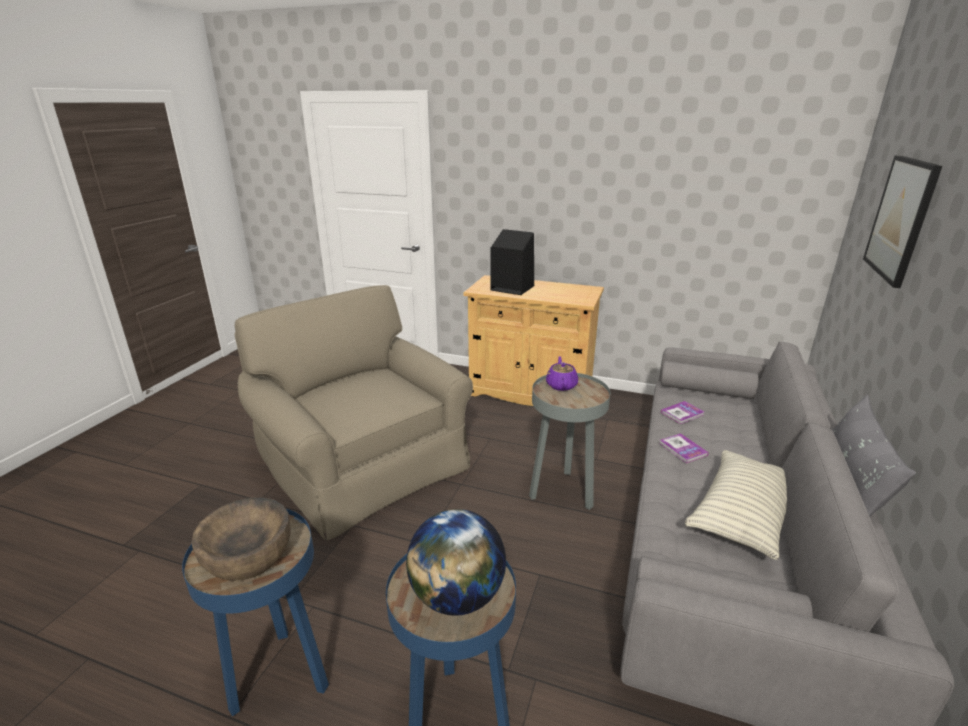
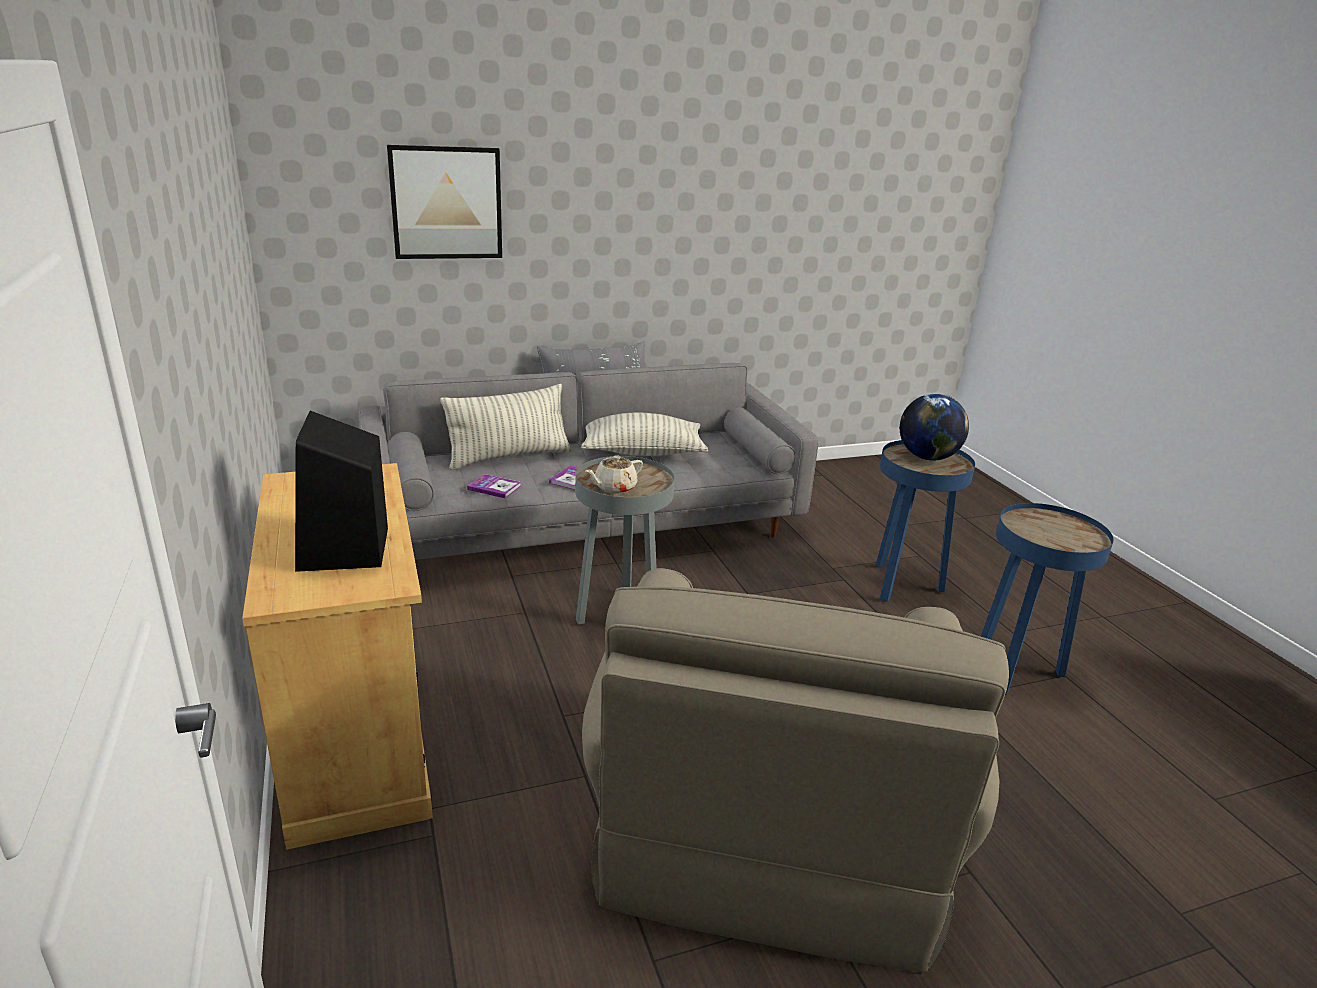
camera: 130 degrees left, 0 degrees up
(248, 555) = (1056, 529): brown bowl -> none
(561, 385) = (614, 487): purple teapot -> beige teapot
(750, 437) = (509, 457): none -> pillow

